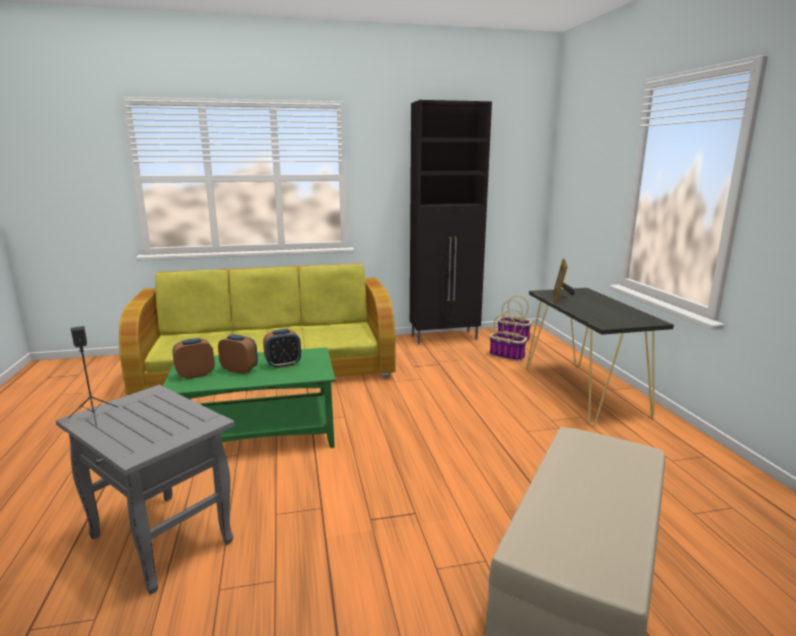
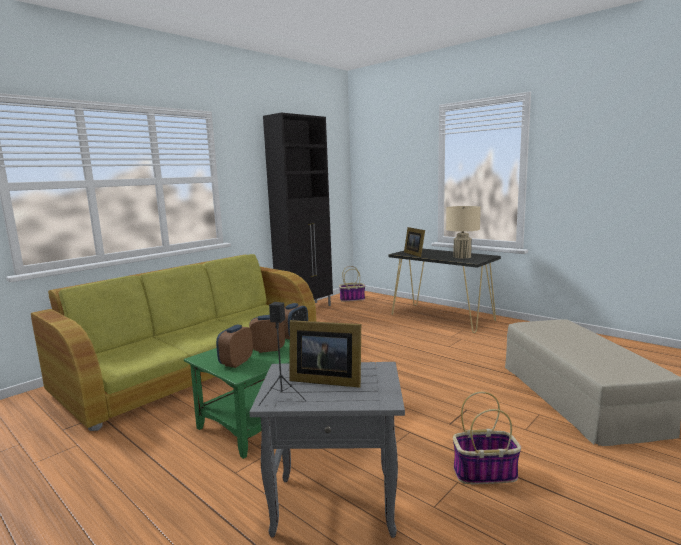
camera: 35 degrees left, 5 degrees down
(149, 414) = (324, 379): none -> picture frame
(507, 355) = (366, 310): basket -> basket (485, 472)
(612, 314) = (462, 256): none -> beige table lamp

